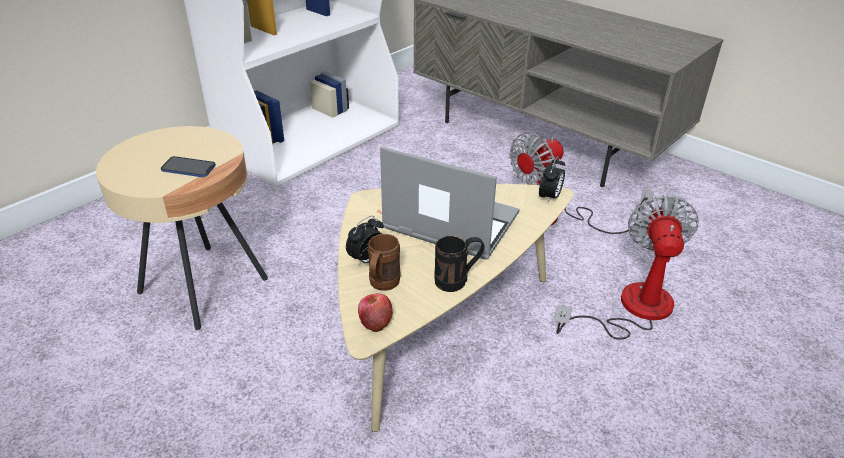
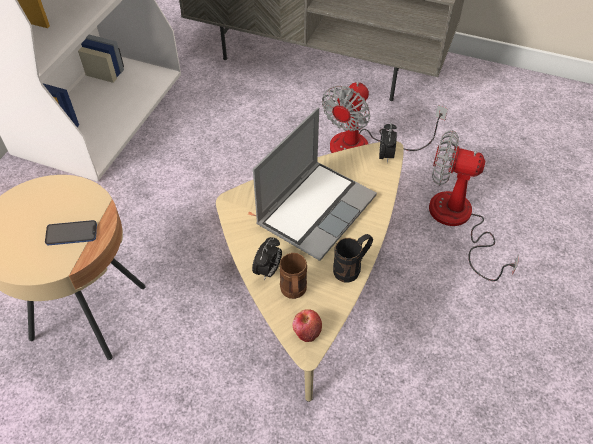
camera: 20 degrees left, 15 degrees up
(448, 223) = (316, 209): laptop -> laptop turned 120 degrees clockwise
(631, 309) = (458, 222): fan -> fan turned 60 degrees counterclockwise

